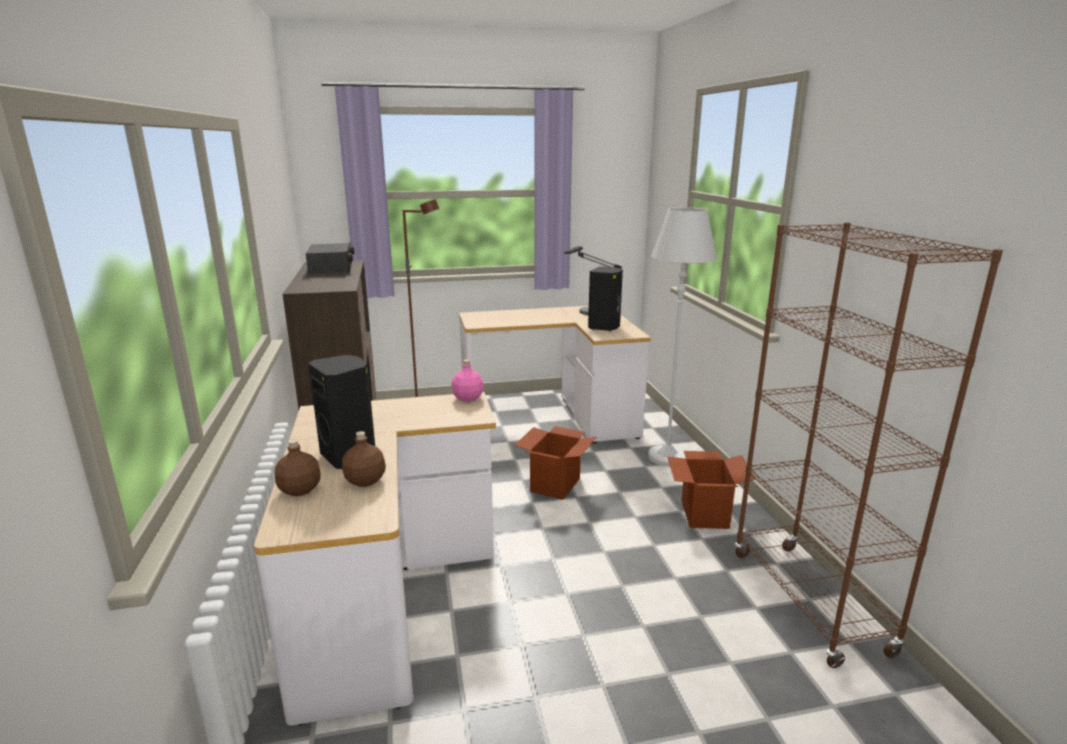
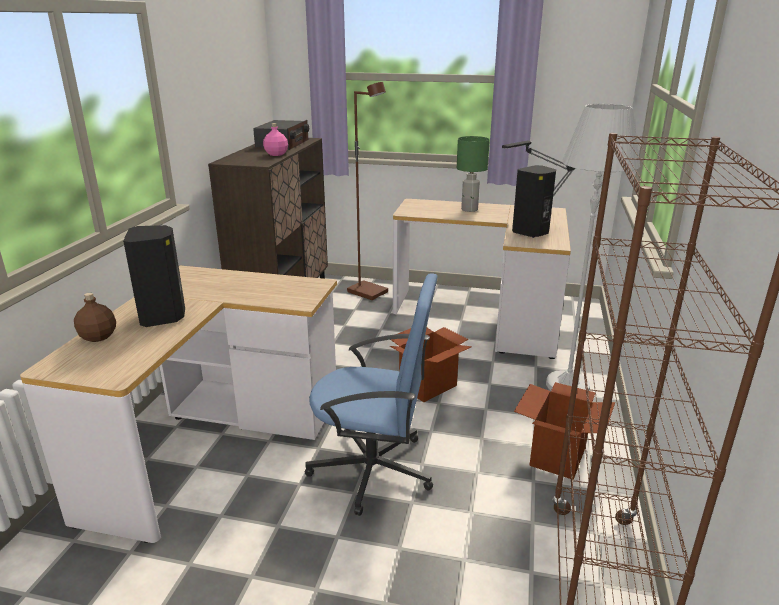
camera: 25 degrees right, 5 degrees up
(364, 481) = (149, 341): brown bottle -> none
(467, 398) = (315, 283): pink bottle -> pink bottle (276, 154)
(530, 315) = (470, 210): none -> green table lamp
(568, 568) = (374, 469): none -> blue office chair

